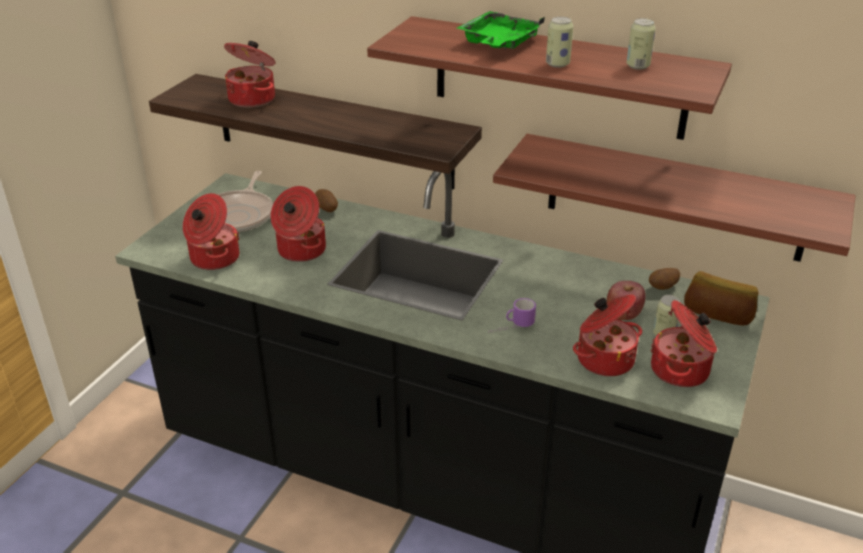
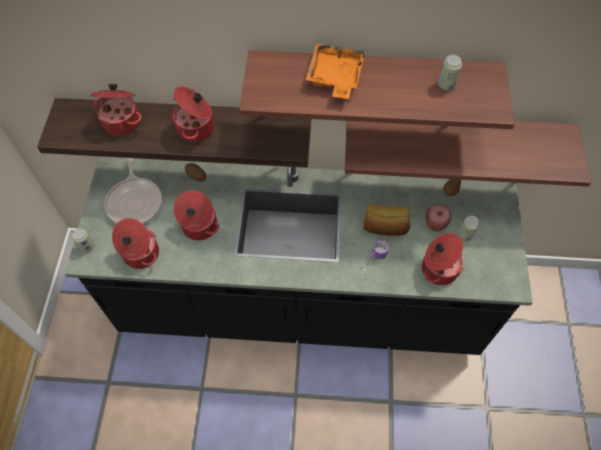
camera: 20 degrees left, 25 degrees up
(498, 43) = (335, 77): green tray -> orange tray
(557, 64) = (390, 98): can -> can (87, 247)
(681, 371) = (486, 264): cooking pot -> cooking pot (197, 128)
(718, 314) = (491, 206): bread -> bread (385, 227)

